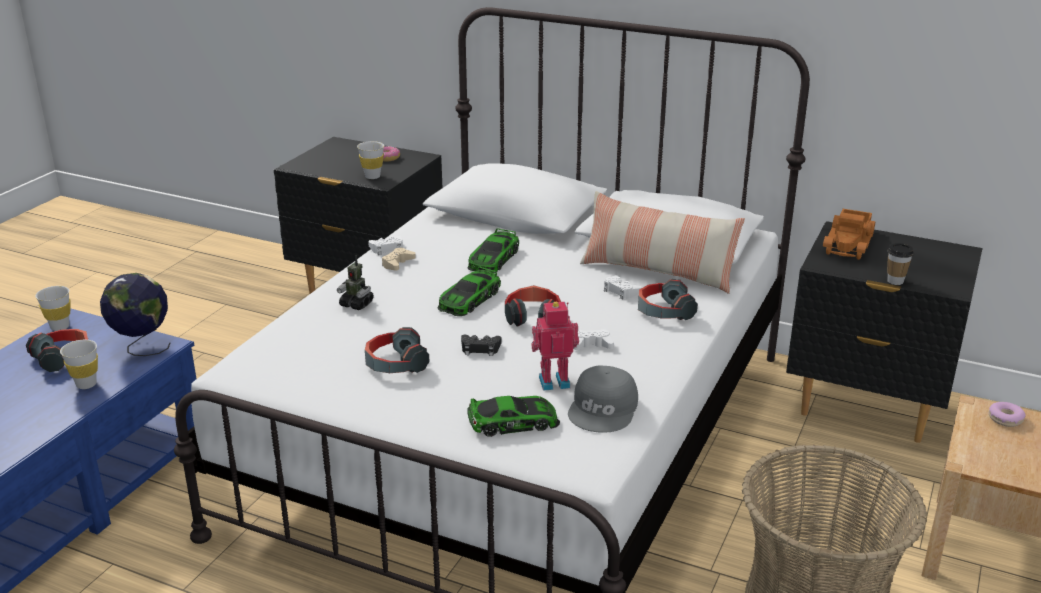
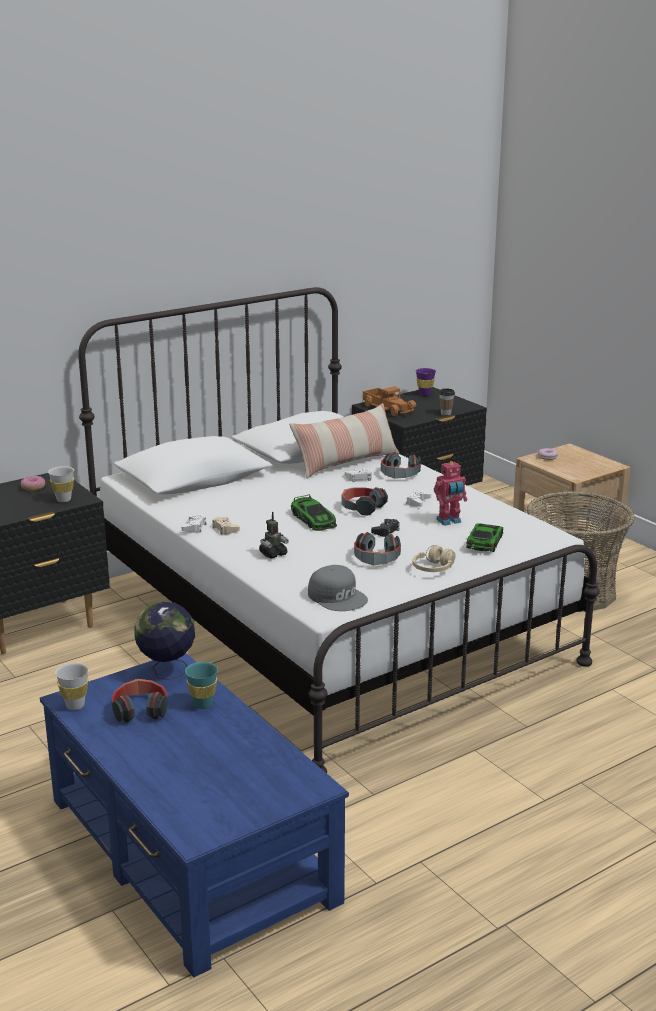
camera: 60 degrees left, 5 degrees down
(86, 384) = (203, 704): white cup -> turquoise cup
(398, 407) = (433, 569): none -> beige headphones
(493, 259) = (262, 499): toy car -> none
(554, 381) = (449, 521): toy robot -> toy robot turned 135 degrees counterclockwise
(604, 409) = (494, 517): grey cap -> grey cap (338, 596)
(941, 251) = (425, 394): none -> purple cup

